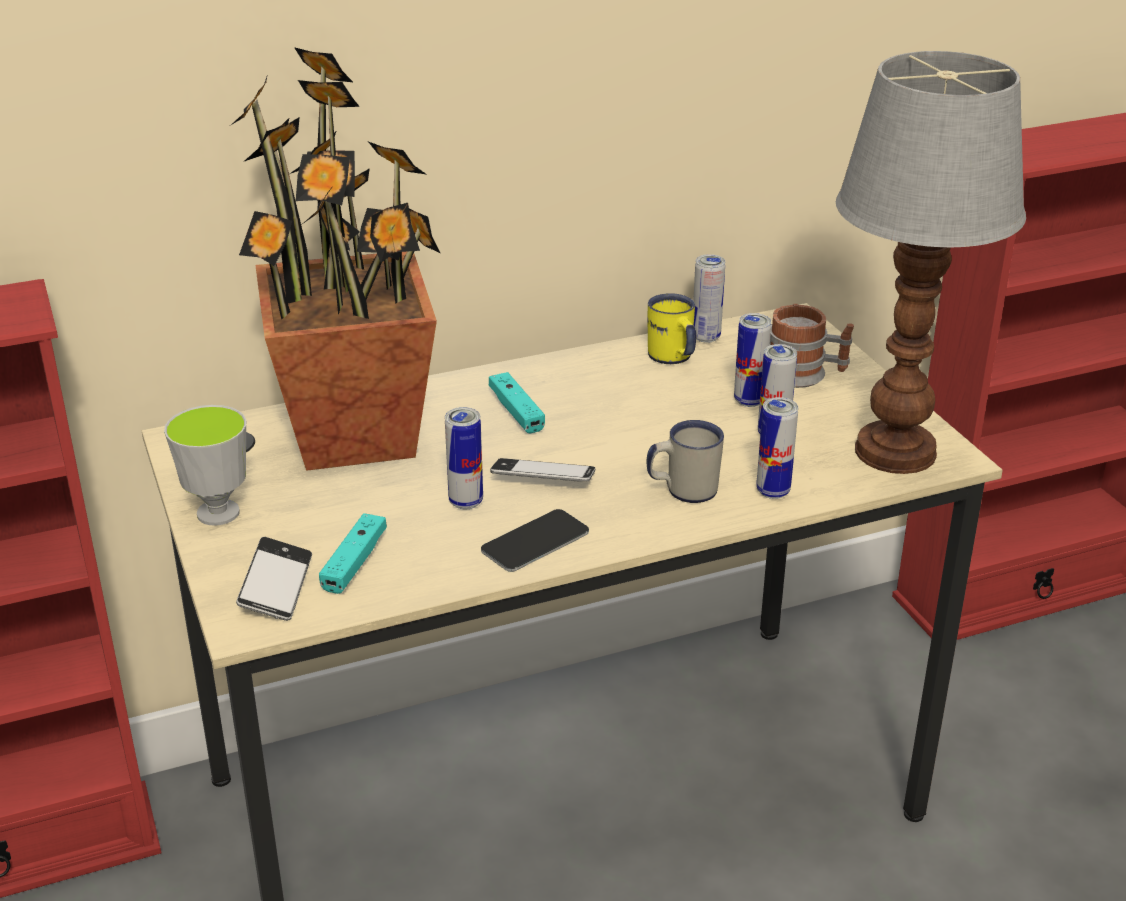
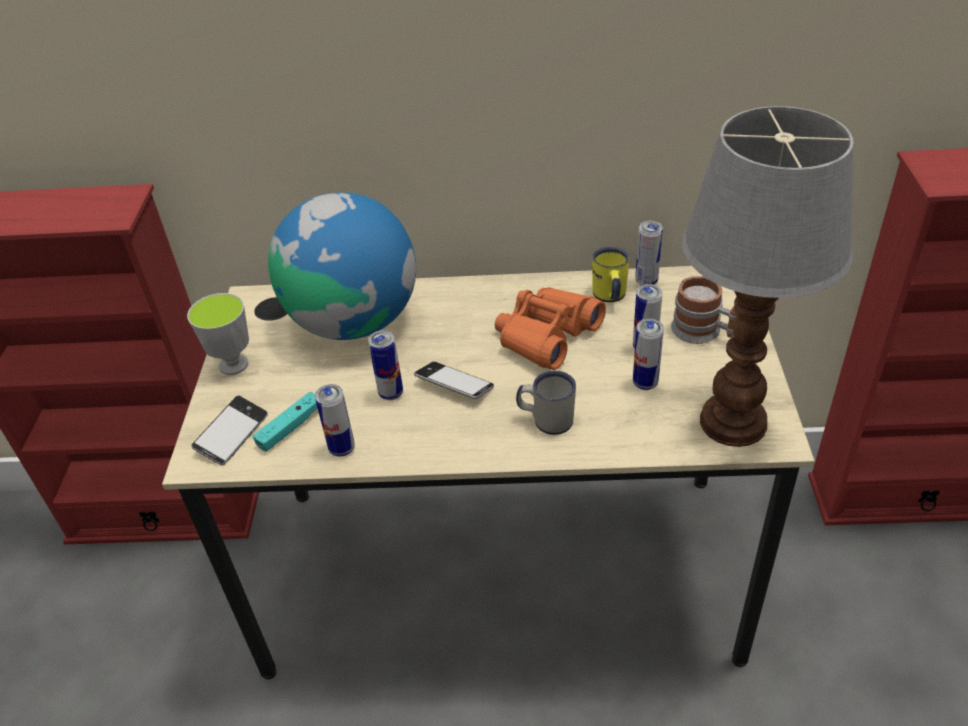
camera: 25 degrees right, 10 degrees up
(356, 437) = (353, 321): potted plant -> globe
(516, 411) = (470, 321): turquoise game controller -> none
(535, 541) = (416, 440): phone -> none
(623, 409) = (546, 335): none -> orange binoculars
(773, 491) = (613, 437): can -> can (342, 449)

